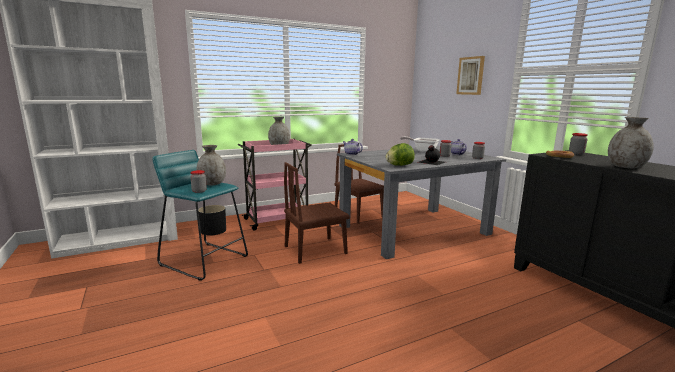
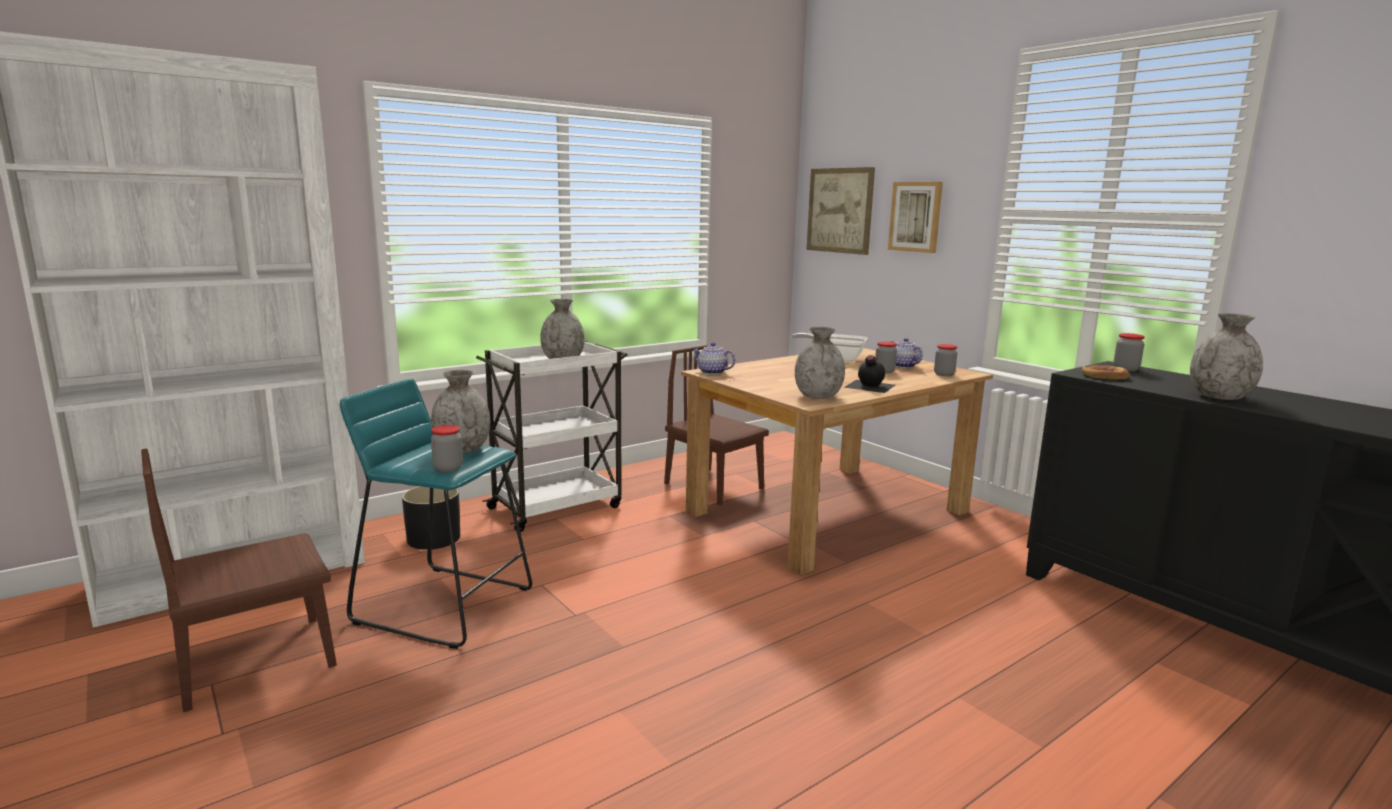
camera: 10 degrees left, 0 degrees up
(277, 220) = (557, 507): pink cart -> white cart
(315, 250) = (660, 566): brown chair -> brown chair (256, 661)
(399, 165) = (818, 396): lettuce -> grey vase
(413, 230) = (828, 512): grey dining table -> brown dining table
(433, 75) = (839, 210): none -> picture

